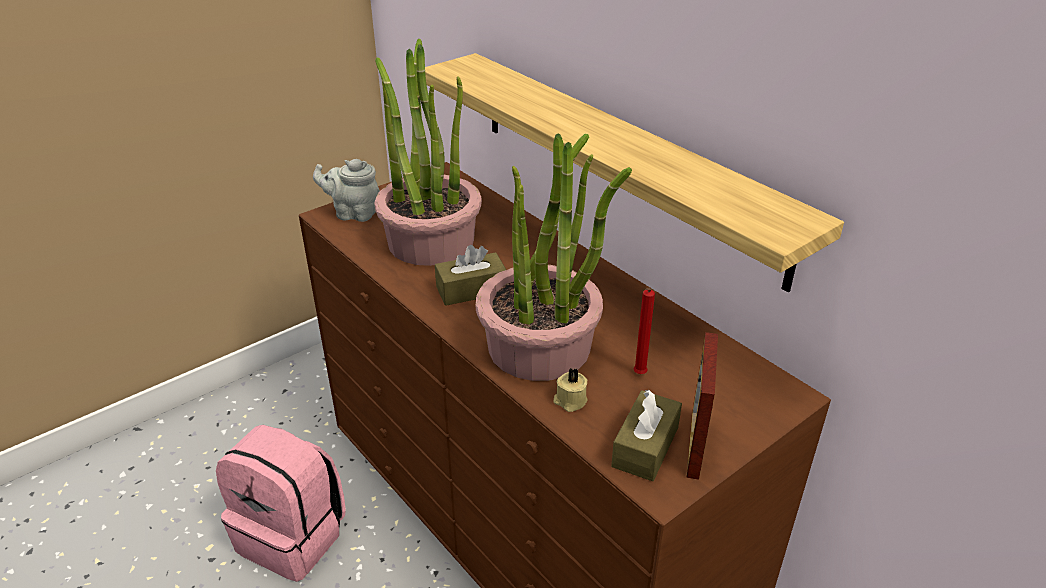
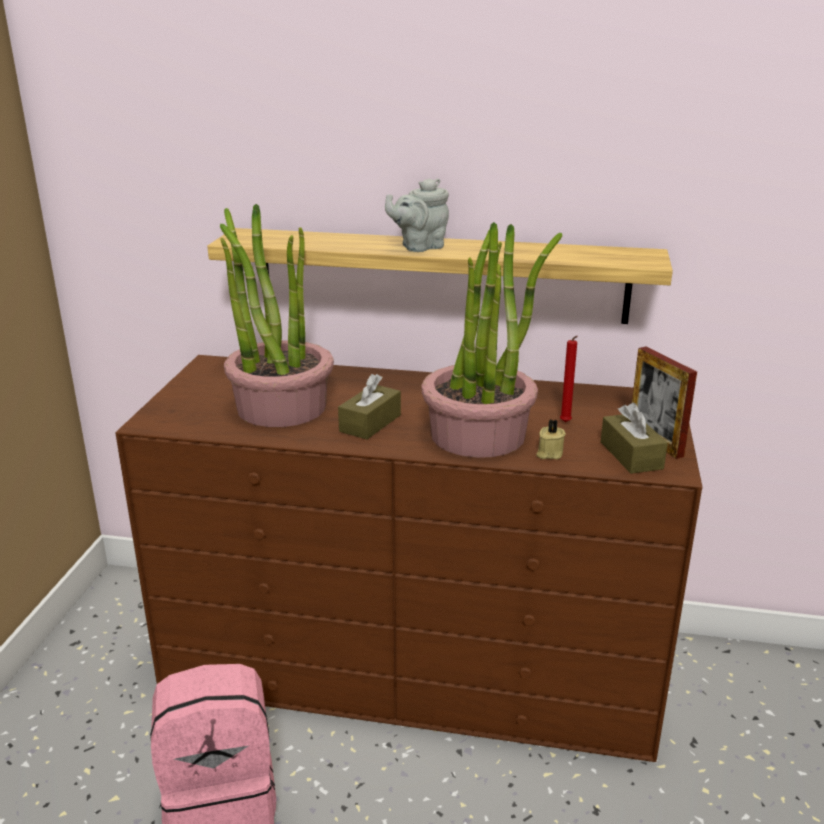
camera: 40 degrees left, 10 degrees down
(353, 213) = (173, 413): grey teapot -> grey teapot (419, 247)

